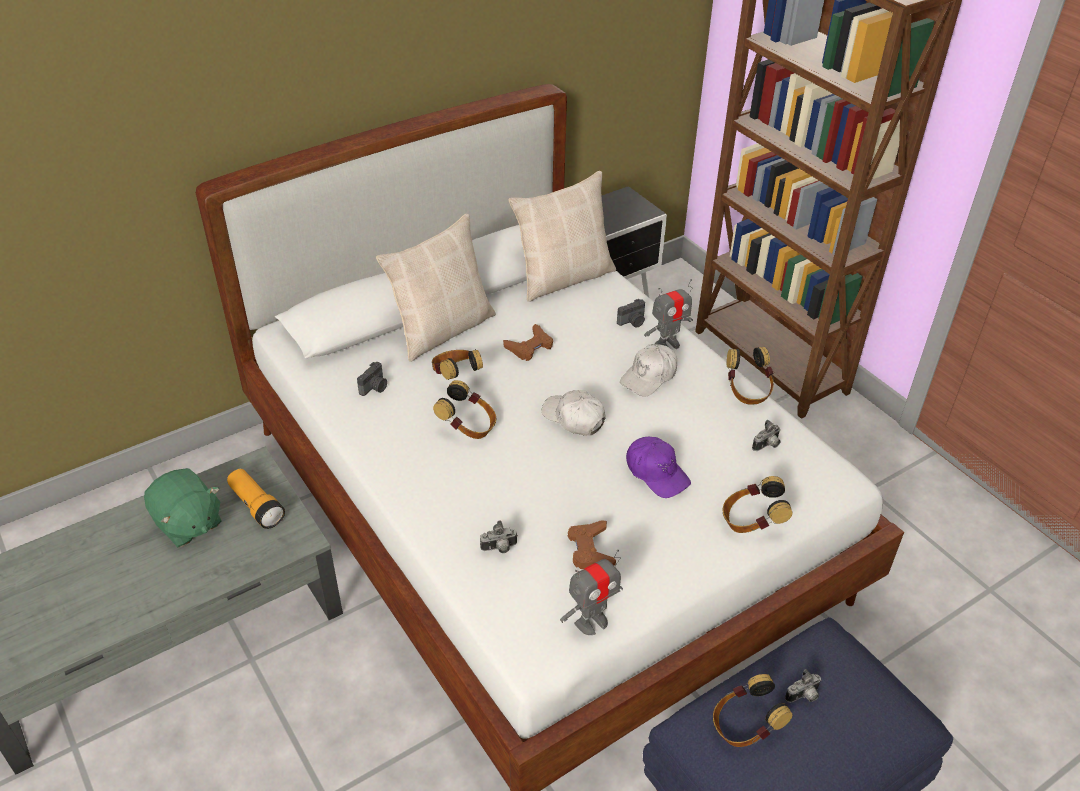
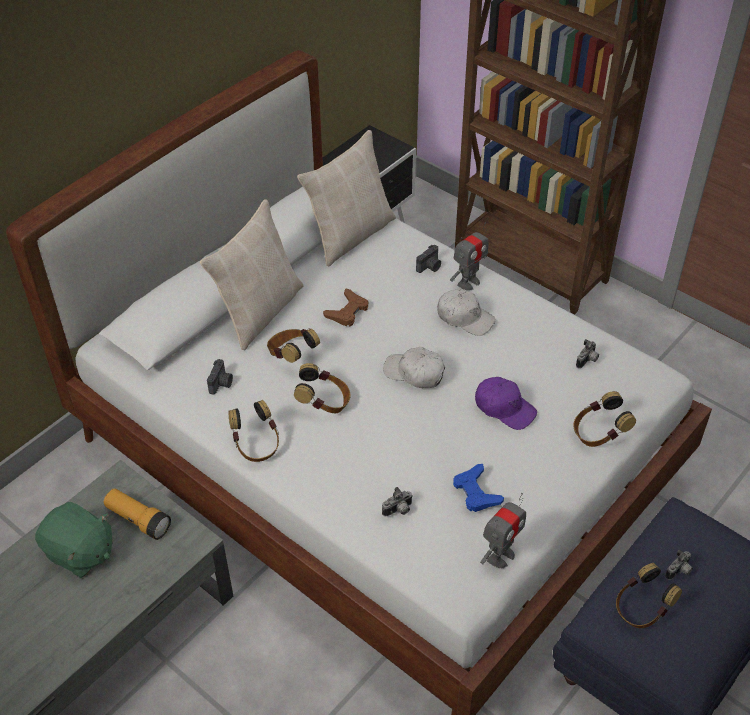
camera: 15 degrees left, 5 degrees up
(590, 549) = (476, 492): brown game controller -> blue game controller
(649, 376) = (465, 318): white cap -> white cap turned 90 degrees counterclockwise
(747, 391) = (553, 312): headphones -> headphones (256, 445)

